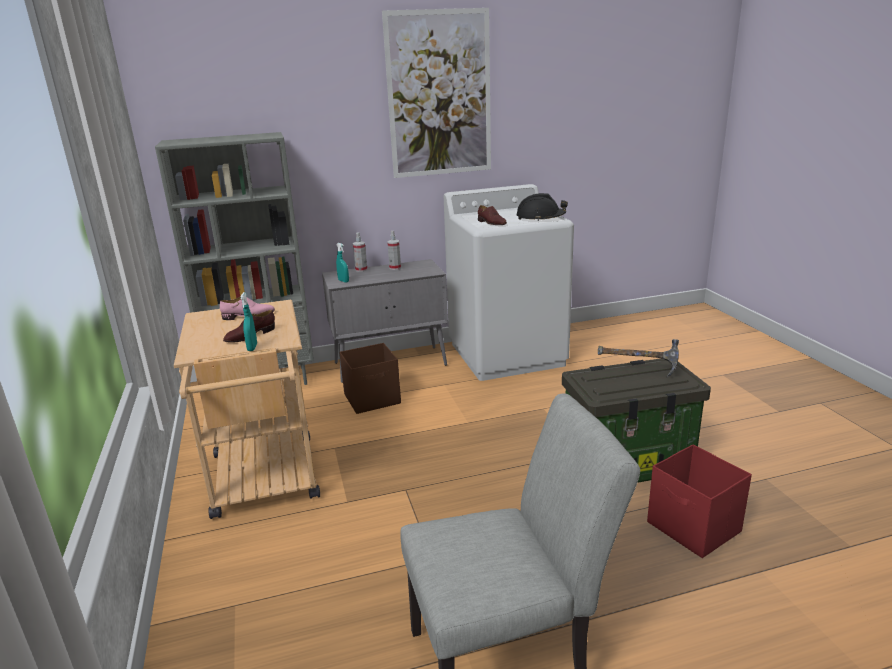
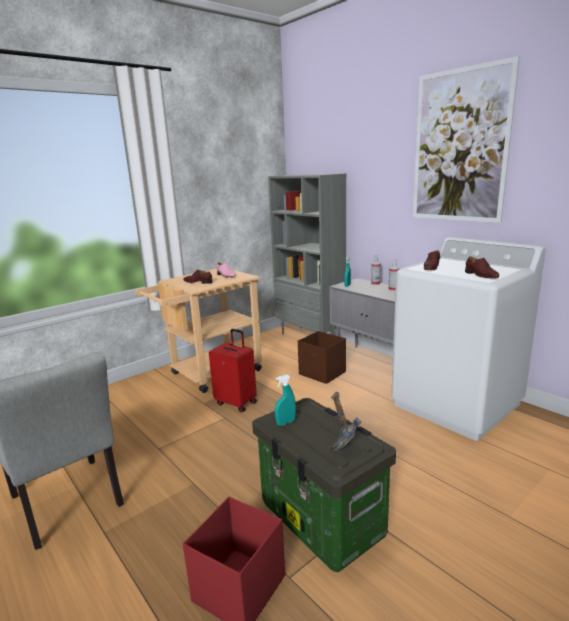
camera: 65 degrees right, 5 degrees down
(252, 347) = (180, 286): turquoise spray bottle -> turquoise spray bottle (285, 422)
(377, 473) = (236, 402): none -> red suitcase
(540, 217) = (480, 275): black hard hat -> brown shoe

